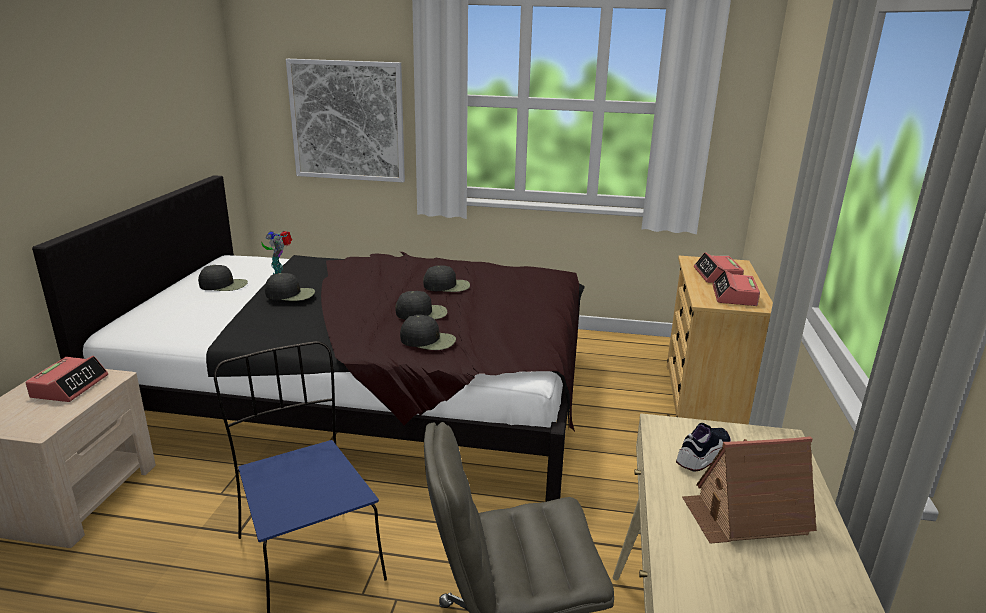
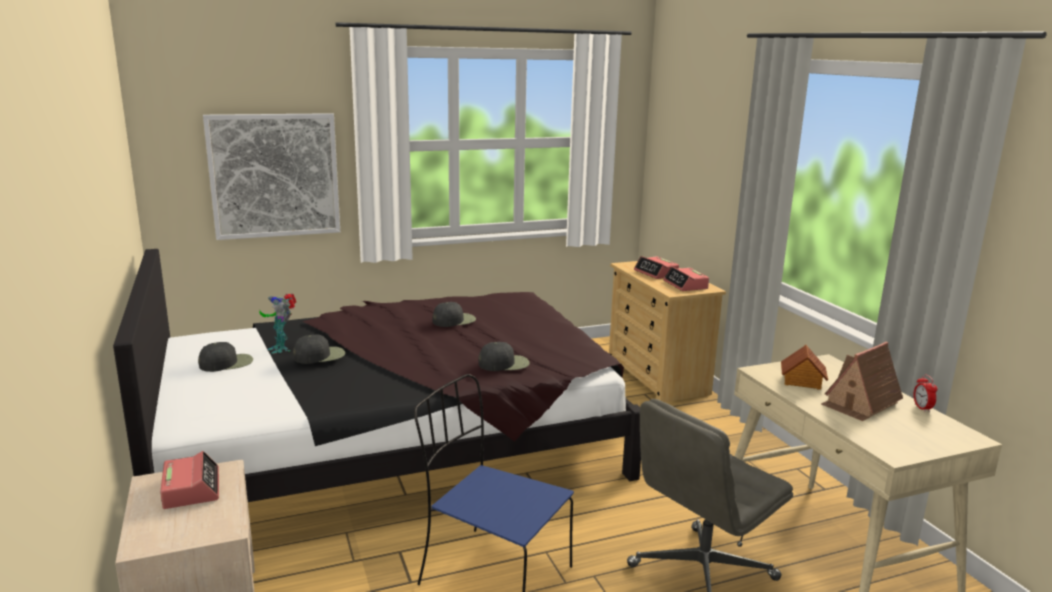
camera: 30 degrees left, 5 degrees down
(422, 313) = (467, 345): black cap -> none
(703, 456) = (802, 381): shoe -> toy house
(842, 557) = (922, 408): none -> alarm clock

